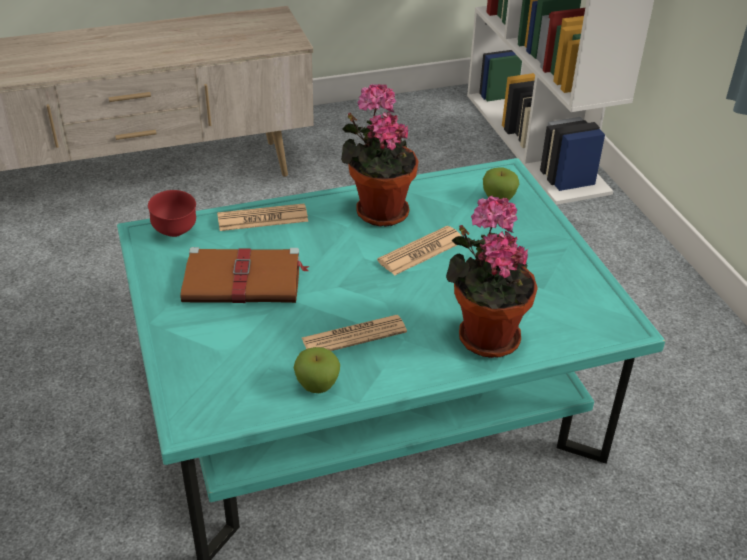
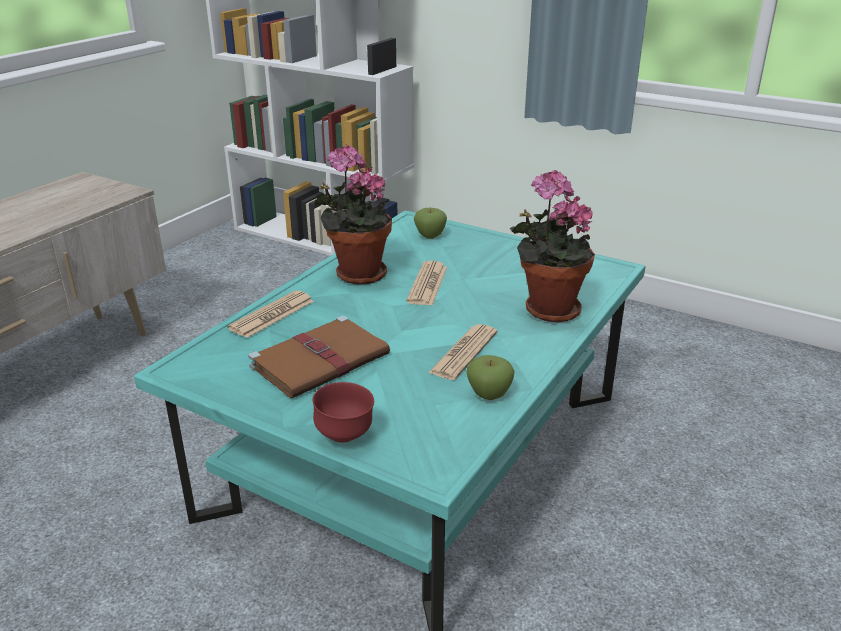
camera: 40 degrees left, 10 degrees down
(175, 232) = (206, 356): red bowl -> red bowl (345, 436)

